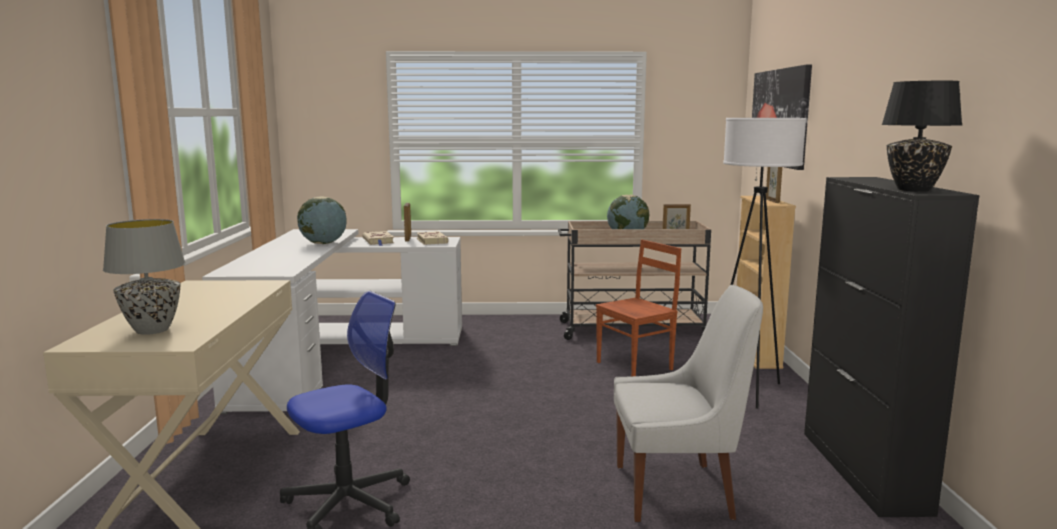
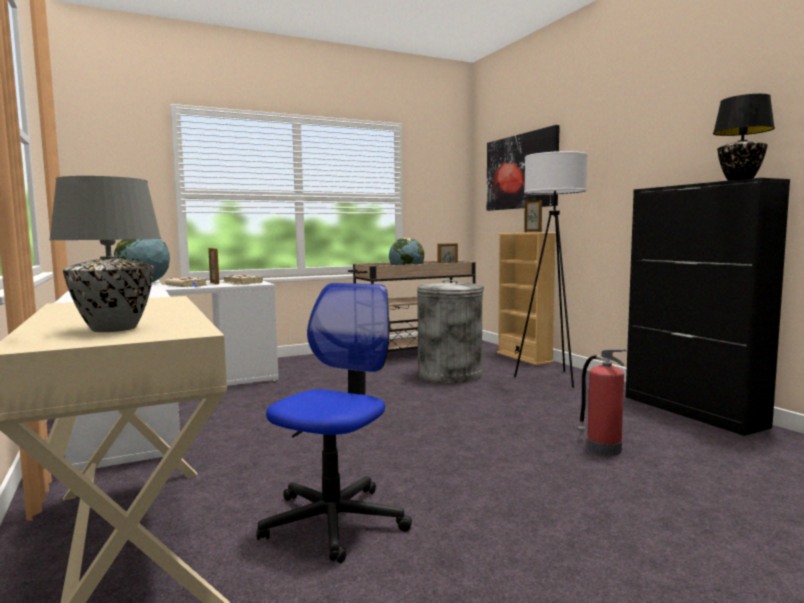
camera: 25 degrees left, 5 degrees down
(636, 366) = (450, 375): brown chair -> grey trash can
(678, 491) = (602, 448): white chair -> fire extinguisher

